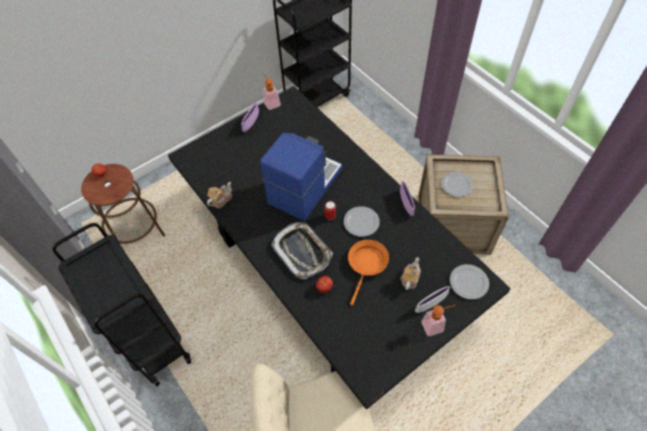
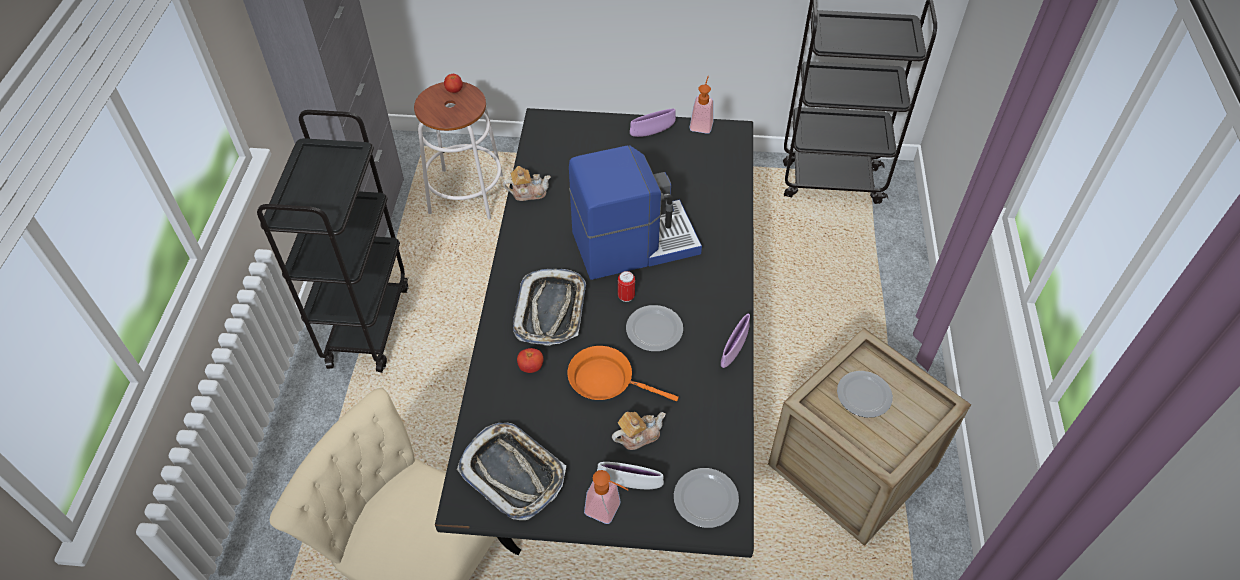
camera: 40 degrees right, 5 degrees down
(136, 232) = (466, 194): brown stool -> white stool
(367, 265) = (606, 381): orange frying pan -> orange frying pan turned 135 degrees counterclockwise
(375, 347) = (513, 473): none -> tray

